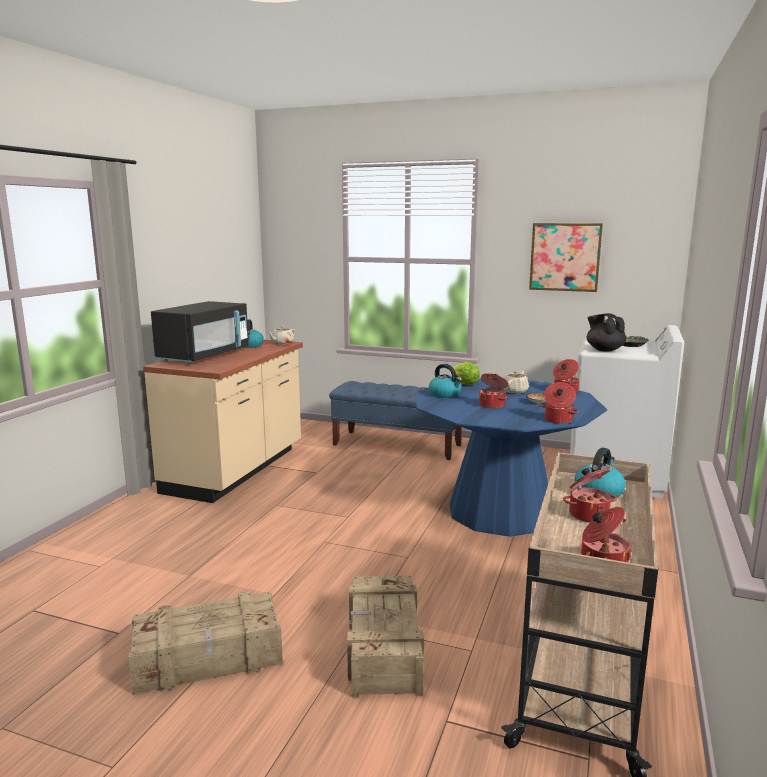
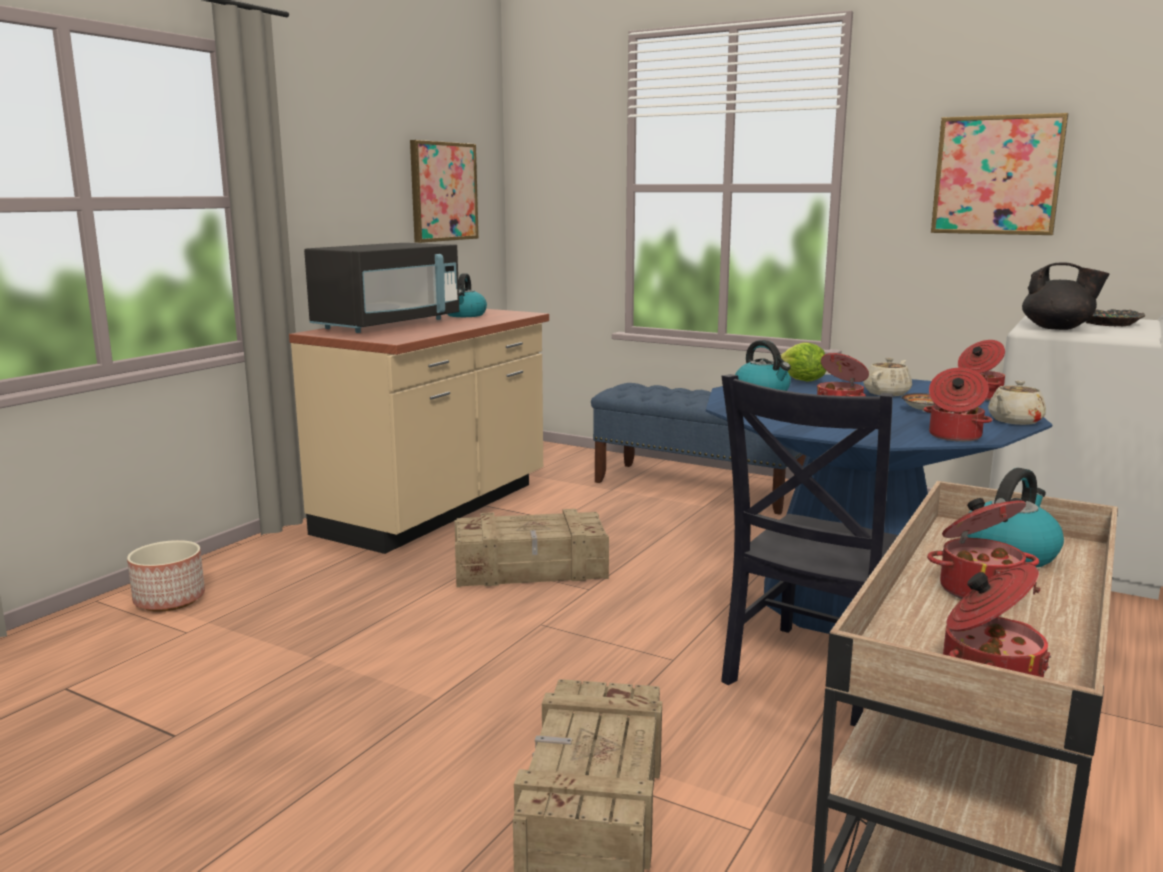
camera: 10 degrees right, 0 degrees up
(80, 545) = (170, 599): none -> planter
(209, 658) = (298, 791): crate -> crate (531, 569)
(226, 263) = (443, 191): none -> picture
(282, 343) = (516, 313): beige teapot -> beige teapot (1014, 421)
(487, 559) = (812, 675): none -> black chair
(604, 350) = (1057, 328): black teapot -> black teapot turned 135 degrees clockwise

